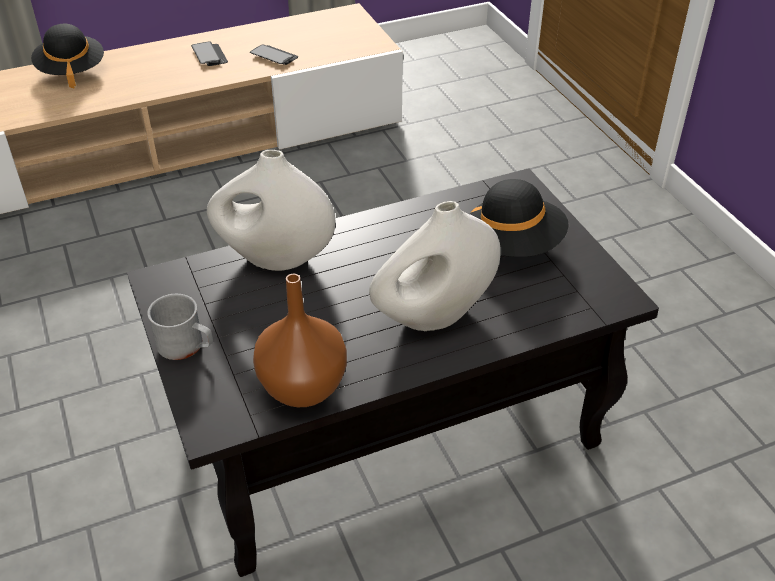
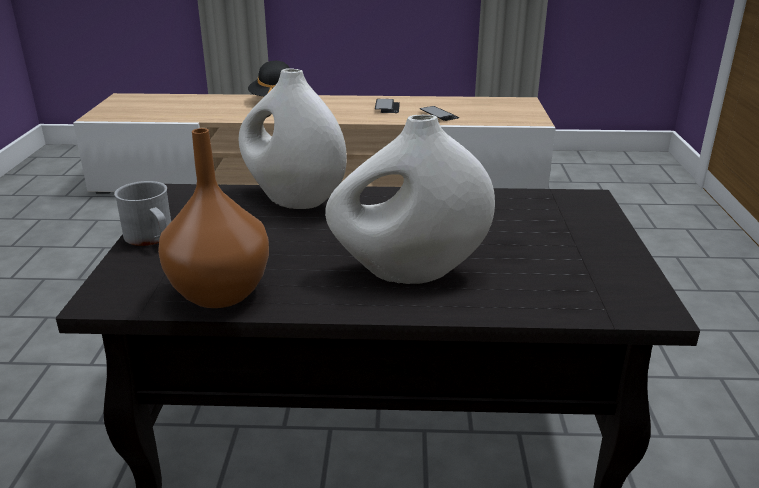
camera: 25 degrees right, 15 degrees down
(514, 245) = (546, 239): black hat -> none

